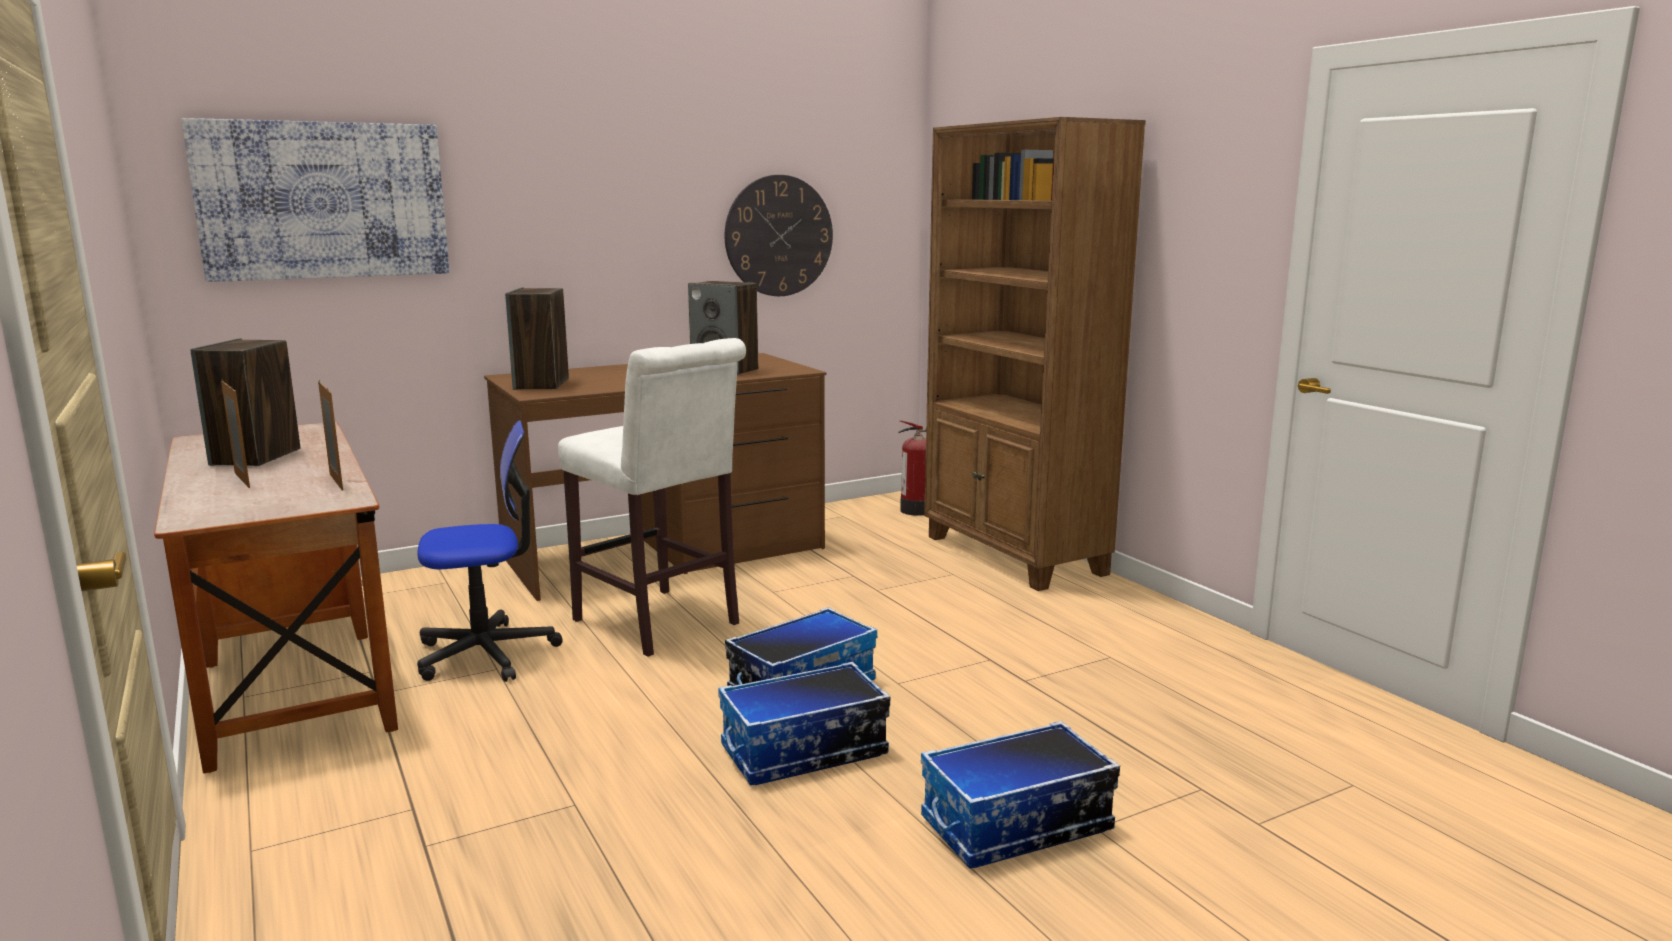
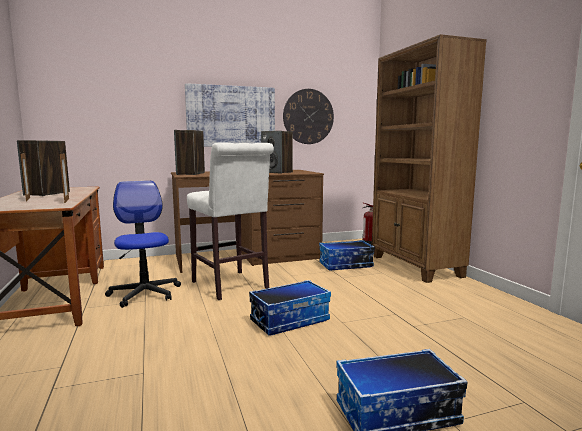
camera: 10 degrees right, 5 degrees down
(323, 200) = (102, 91): picture -> picture (231, 116)
(486, 654) = (145, 294): office chair -> office chair turned 105 degrees counterclockwise
(804, 752) = (279, 355): storage box -> storage box (345, 265)

